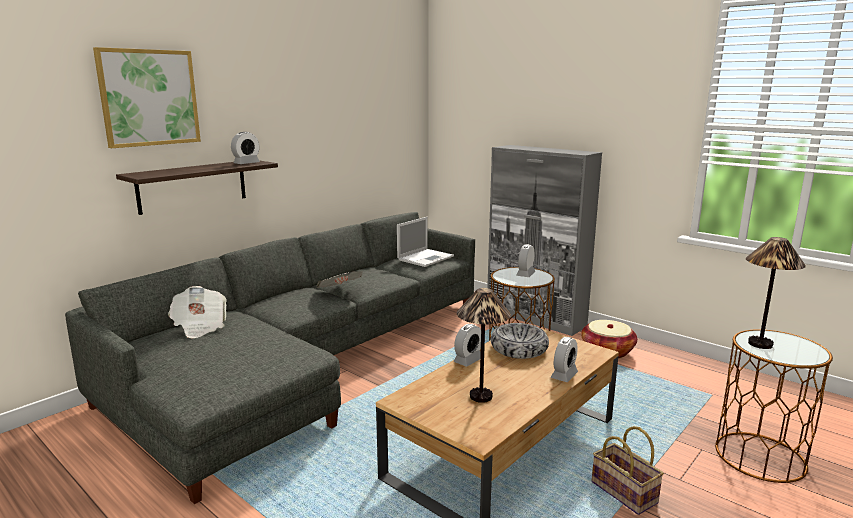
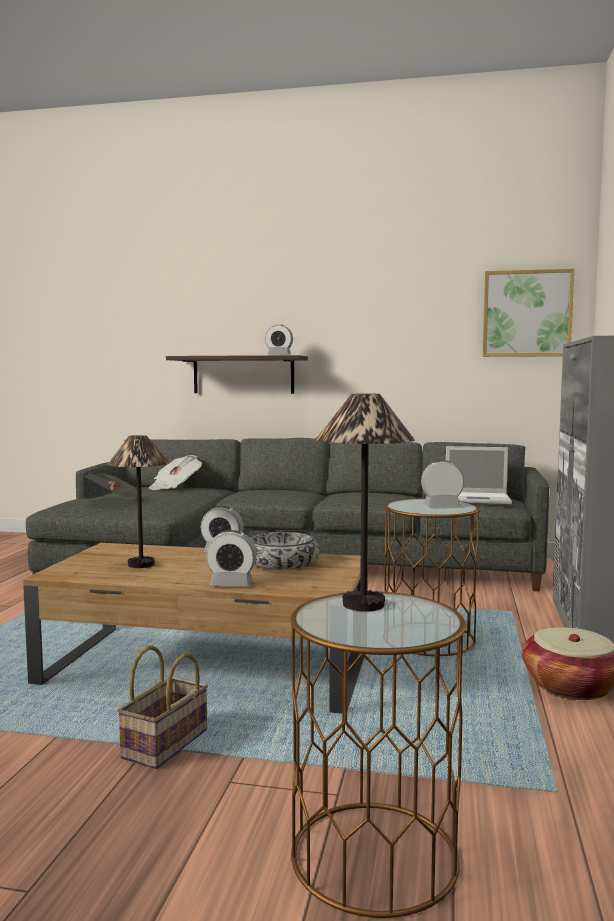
camera: 60 degrees right, 10 degrees down
(149, 98) = (214, 295): picture -> picture (527, 313)
(339, 292) = (313, 497): newspaper -> newspaper (117, 501)

